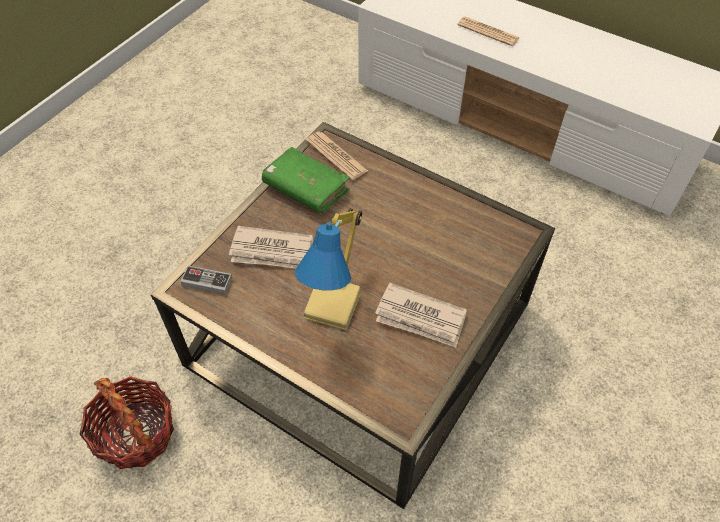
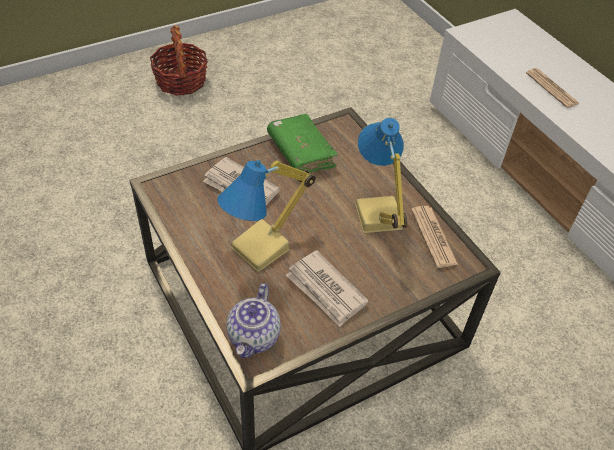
camera: 25 degrees right, 5 degrees down
(136, 433) = (82, 295): basket -> basket (181, 81)
(207, 281) = (176, 188): game controller -> none
(336, 156) = (343, 137): newspaper -> newspaper (433, 237)
(387, 397) = (254, 337): none -> teapot
(418, 224) = (376, 217): none -> table lamp

